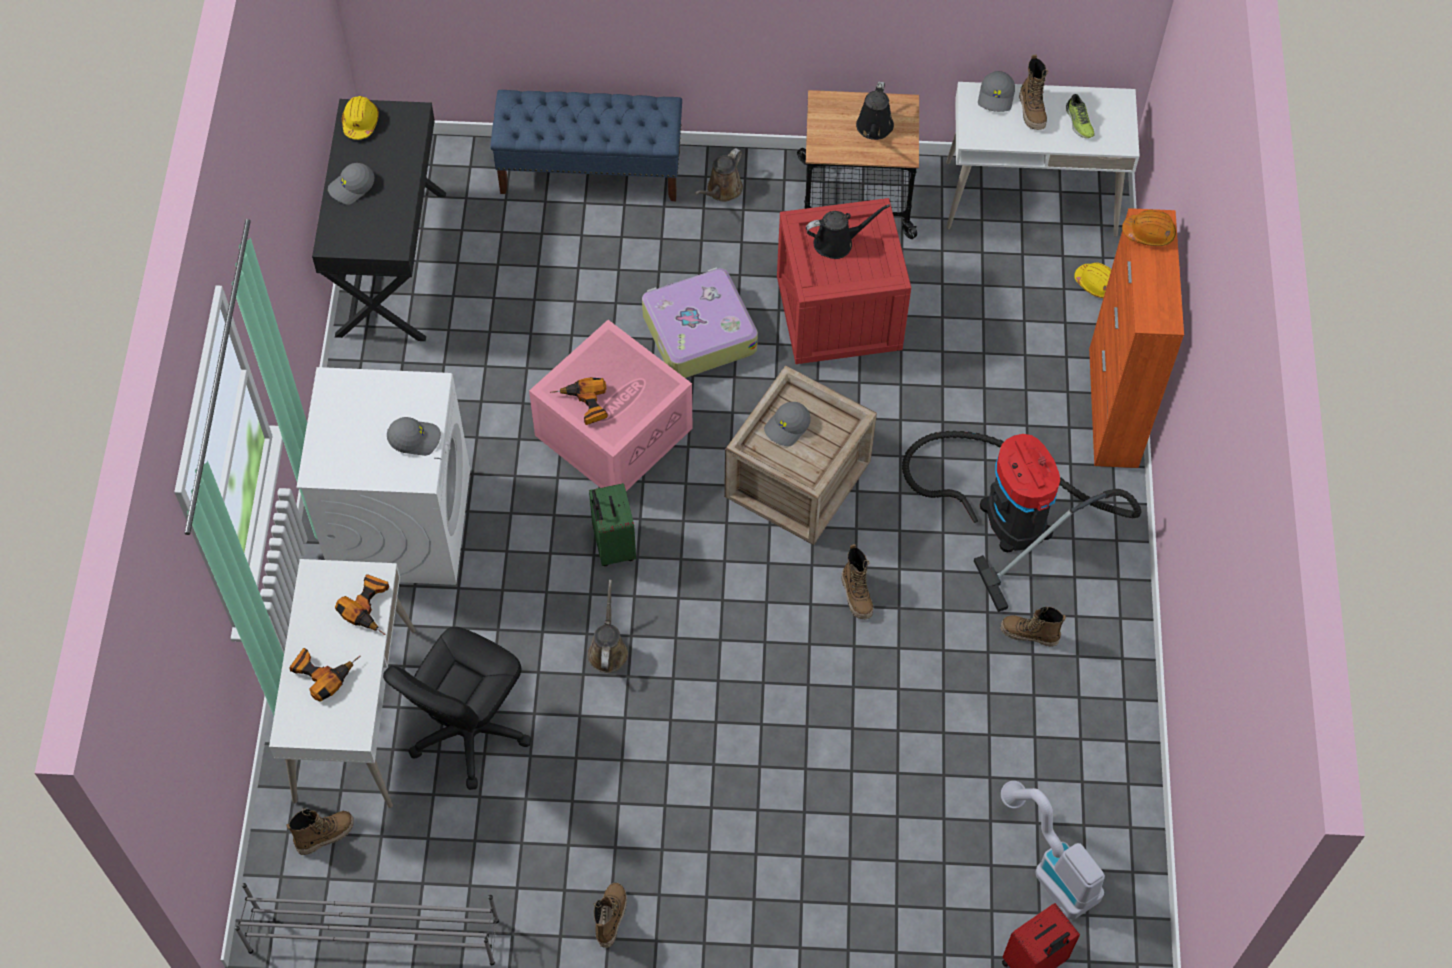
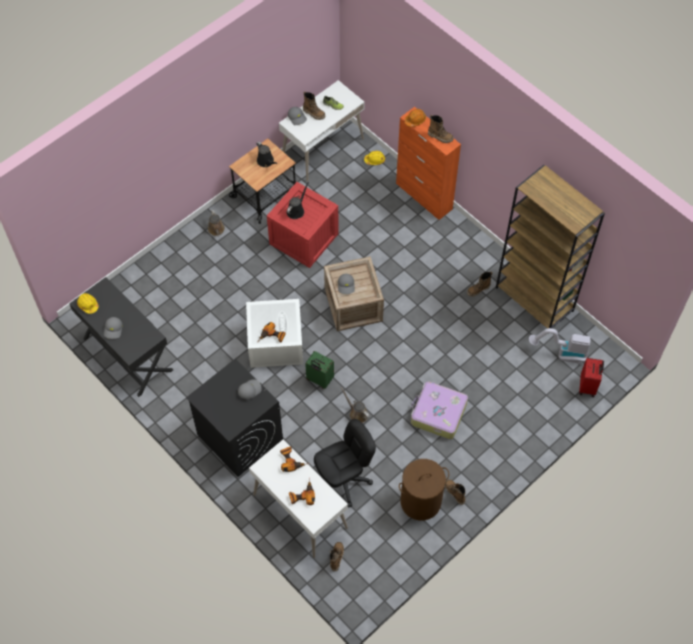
camera: 45 degrees left, 0 degrees up
(373, 935) = (389, 571): grey shoe rack -> none
(401, 522) = (239, 437): white washing machine -> black washing machine
(469, 731) = (343, 481): black office chair -> black office chair turned 105 degrees counterclockwise
(544, 877) = (420, 501): none -> brown laundry basket
(591, 171) = (162, 262): blue bench -> none
(613, 429) = (274, 342): pink storage box -> white storage box
(698, 332) = (265, 285): suitcase -> suitcase (437, 414)
(856, 595) = (414, 325): boot -> boot (440, 137)
(1009, 513) = (430, 257): vacuum cleaner -> none
(1110, 736) = (535, 299): none -> brown bookcase

